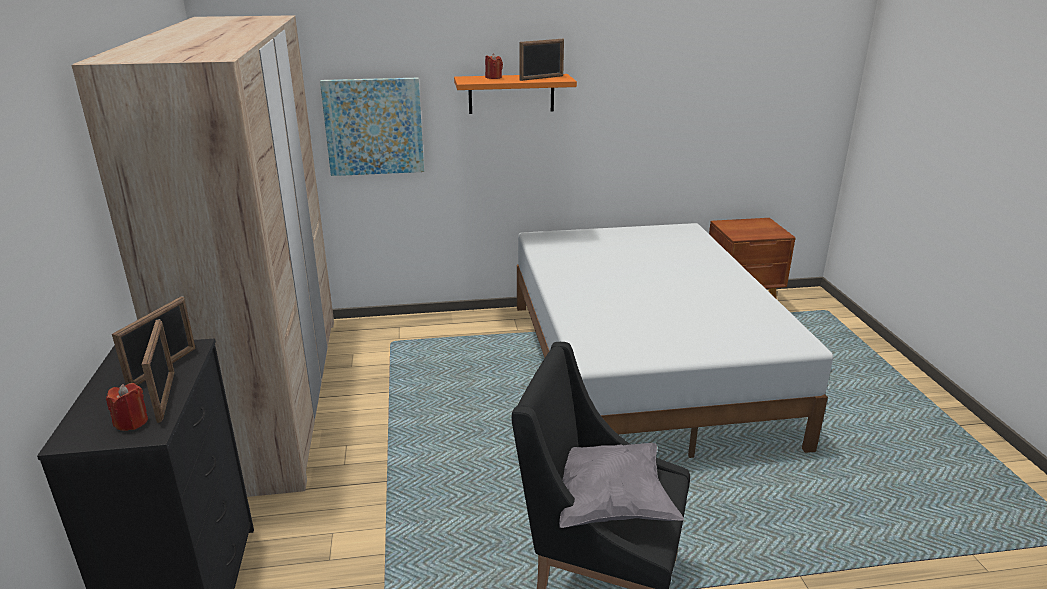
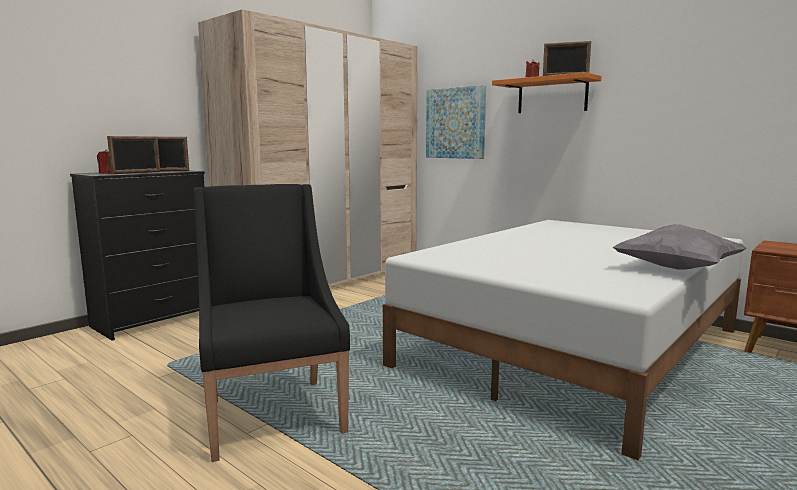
camera: 50 degrees right, 15 degrees down
(609, 503) = (255, 308): grey pillow -> grey pillow (677, 269)

